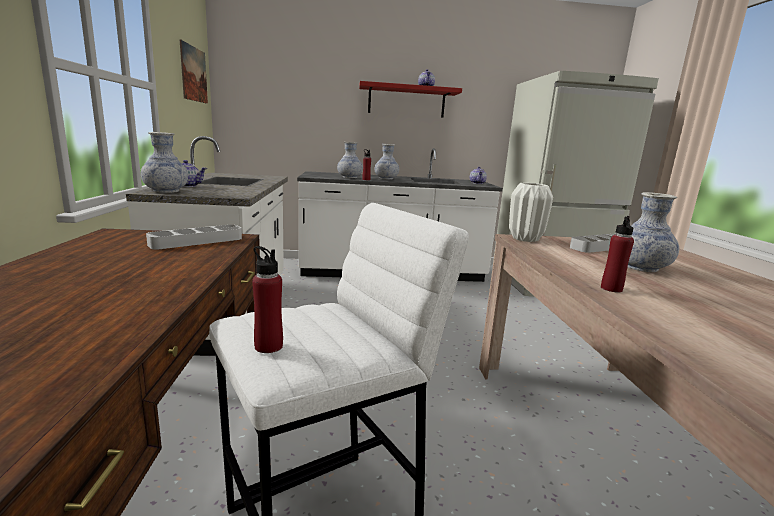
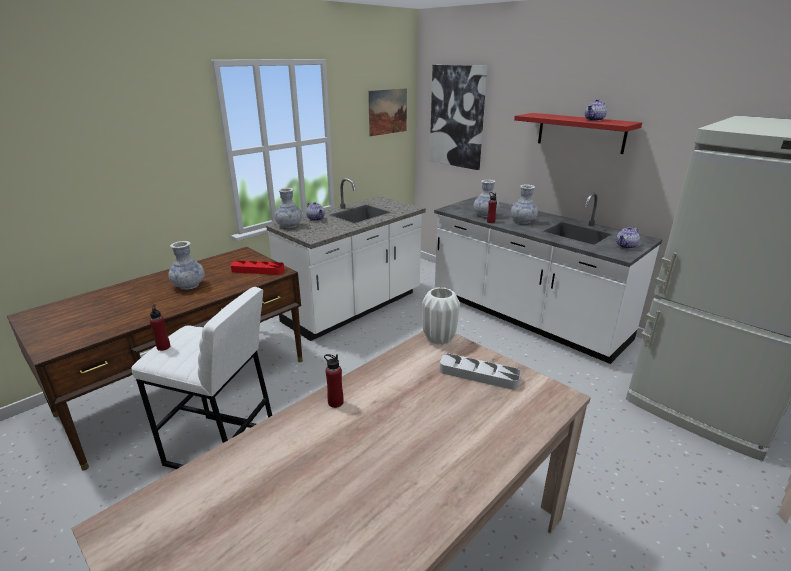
camera: 50 degrees right, 10 degrees up
(197, 241) = (258, 270): grey tray -> red tray
(271, 90) = (457, 117): none -> picture
(641, 268) = (427, 405): vase -> vase (189, 285)

